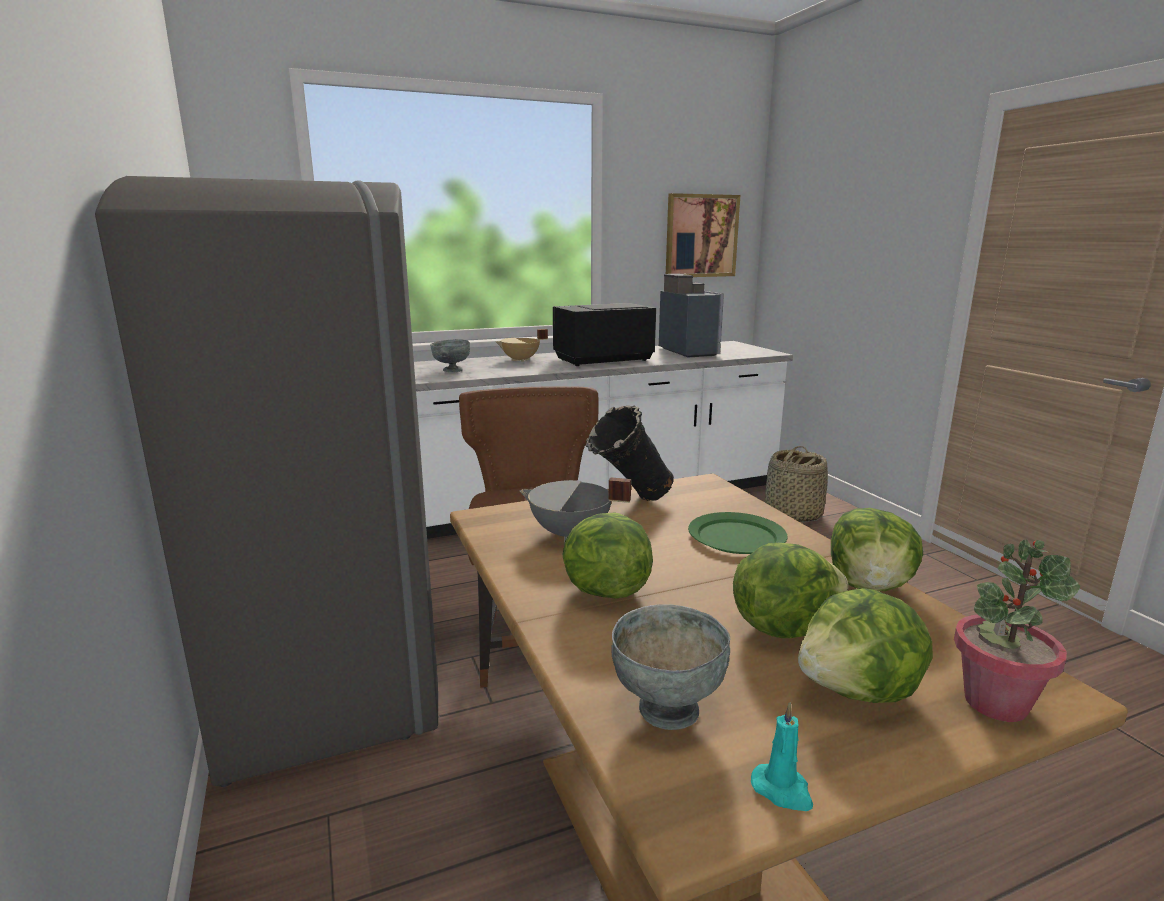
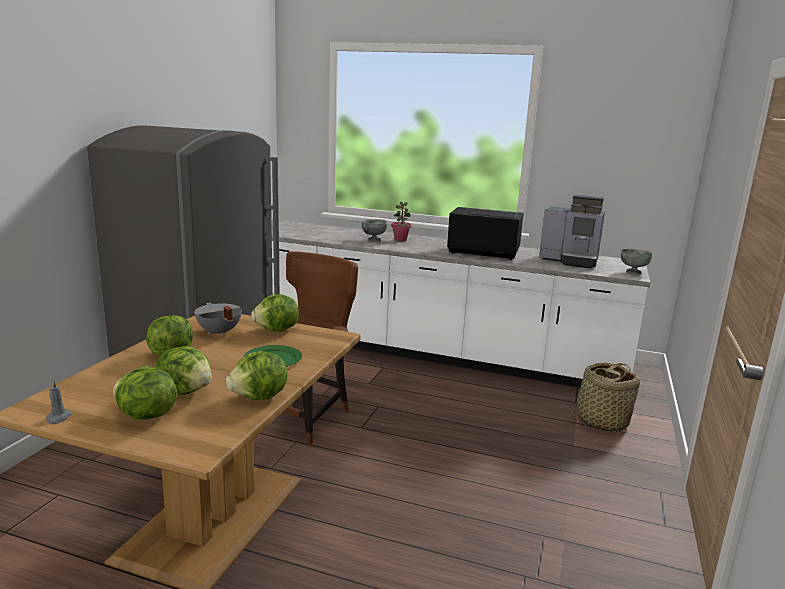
camera: 40 degrees right, 0 degrees up
(521, 360) = (432, 242): beige cooking pot -> none
(628, 503) = (277, 330): black vase -> lettuce
(666, 709) = (89, 389): grey bowl -> grey bowl (633, 272)
(690, 351) = (571, 261): coffee machine -> coffee machine turned 90 degrees clockwise
(701, 236) = (630, 163): picture -> none
(783, 790) = (58, 418): turquoise candle -> grey candle
(995, 703) = (171, 442): potted plant -> potted plant (400, 239)

